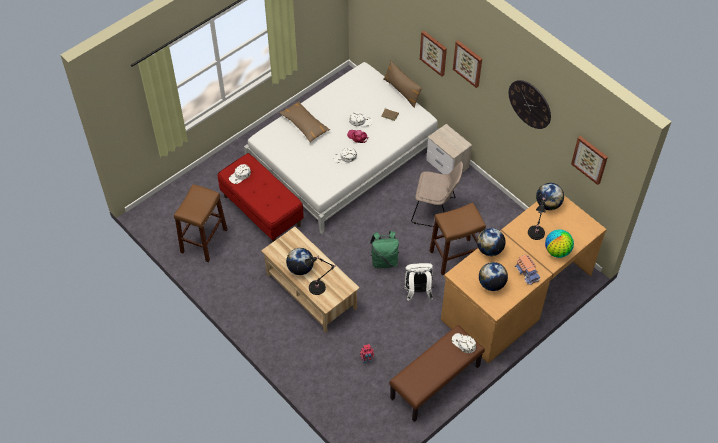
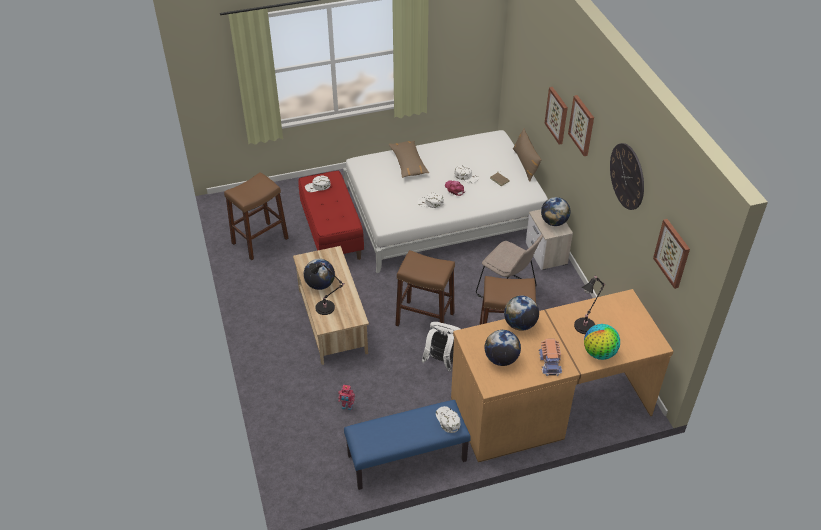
camera: 25 degrees right, 10 degrees down
(384, 260) = (425, 319): green backpack -> brown stool
(435, 382) = (406, 459): brown bench -> blue bench
(548, 204) = (615, 303): globe -> globe (554, 222)

